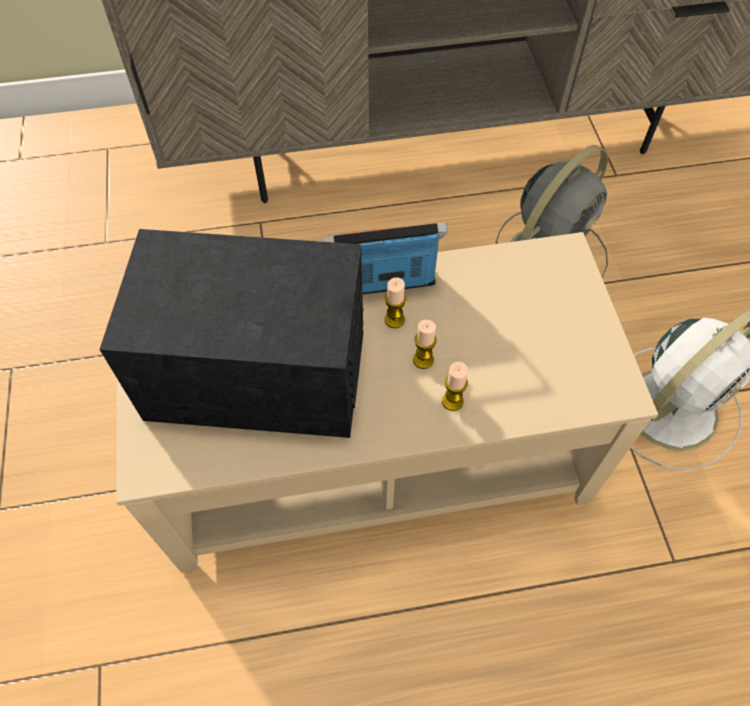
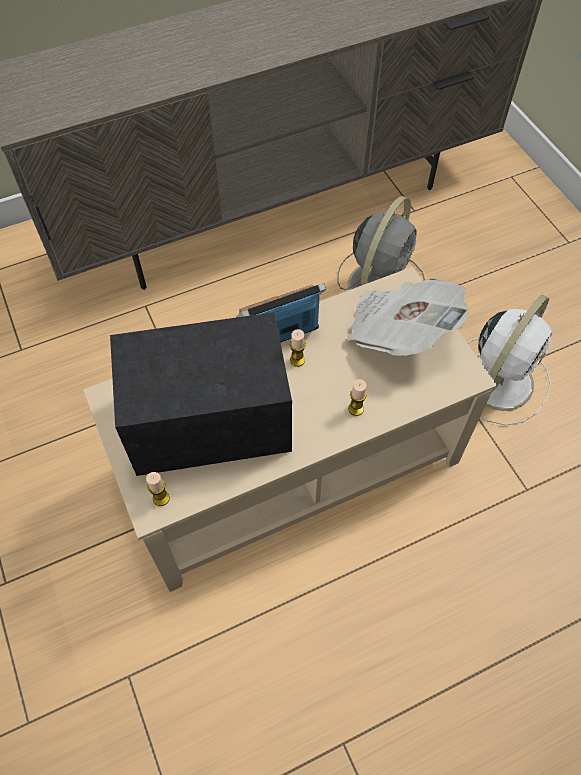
camera: 15 degrees left, 0 degrees up
(423, 360) = (326, 384): candle -> candle (161, 498)
(541, 312) = (399, 331): none -> newspaper

